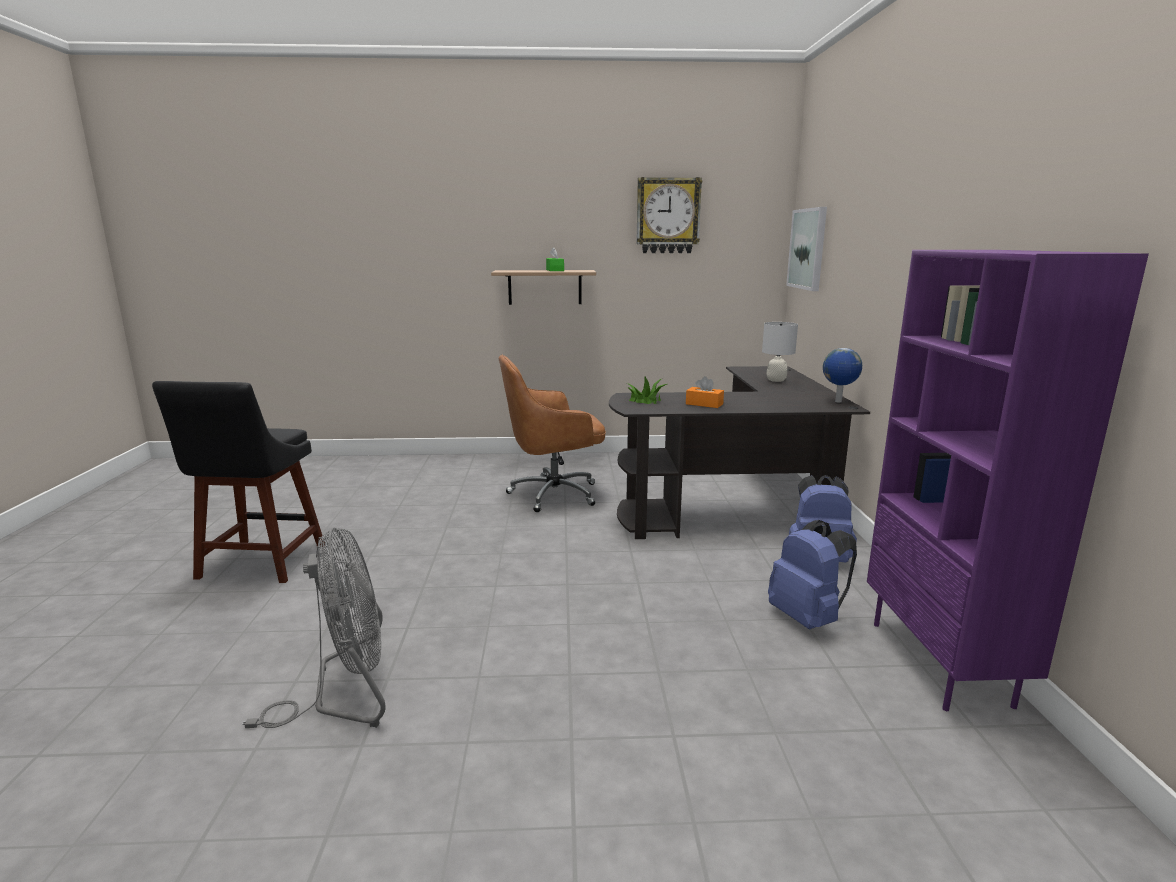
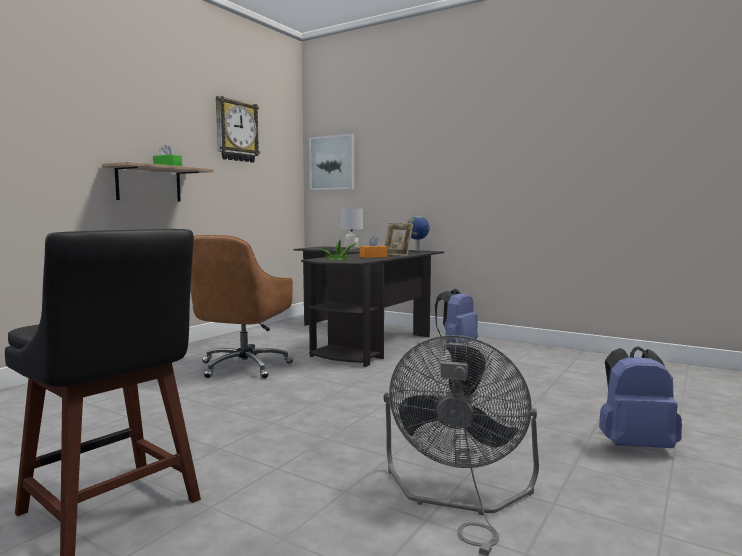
camera: 55 degrees left, 10 degrees down
(752, 406) = (397, 255): none -> picture frame
(807, 618) = (515, 362): blue backpack -> blue backpack (634, 445)
(941, 663) = (577, 356): purple bookcase -> none

